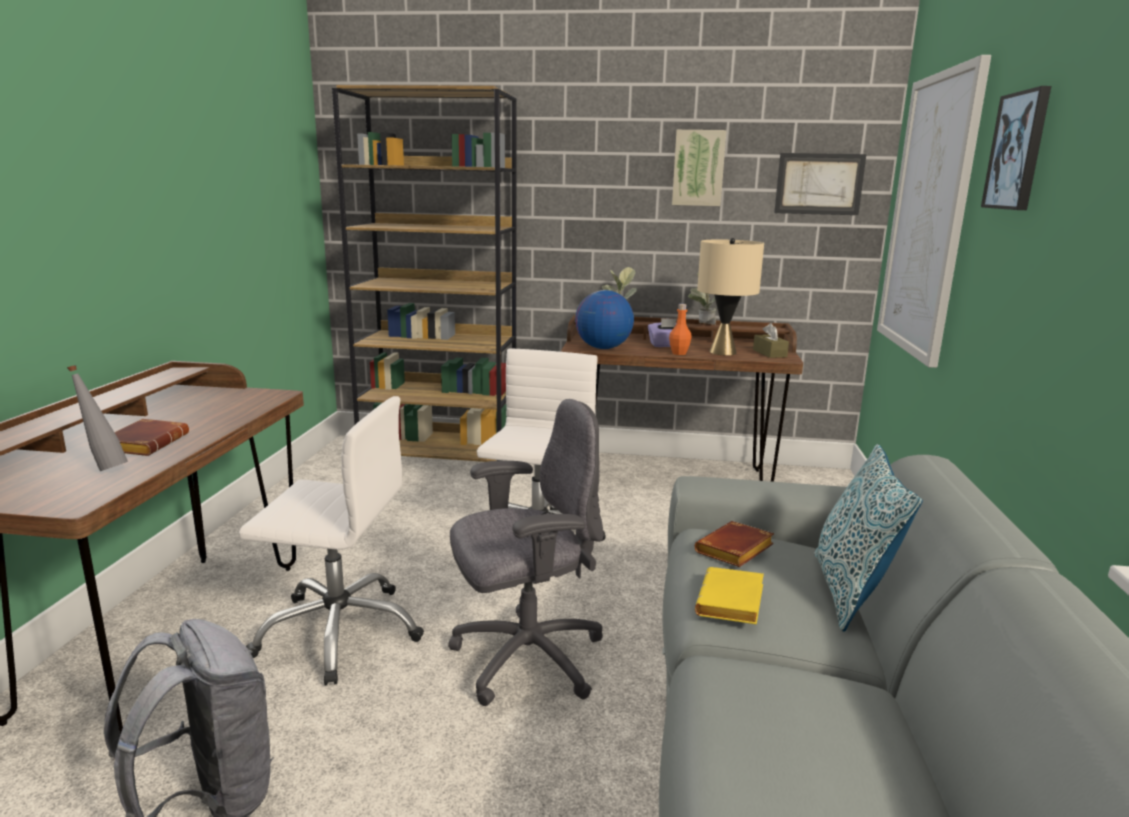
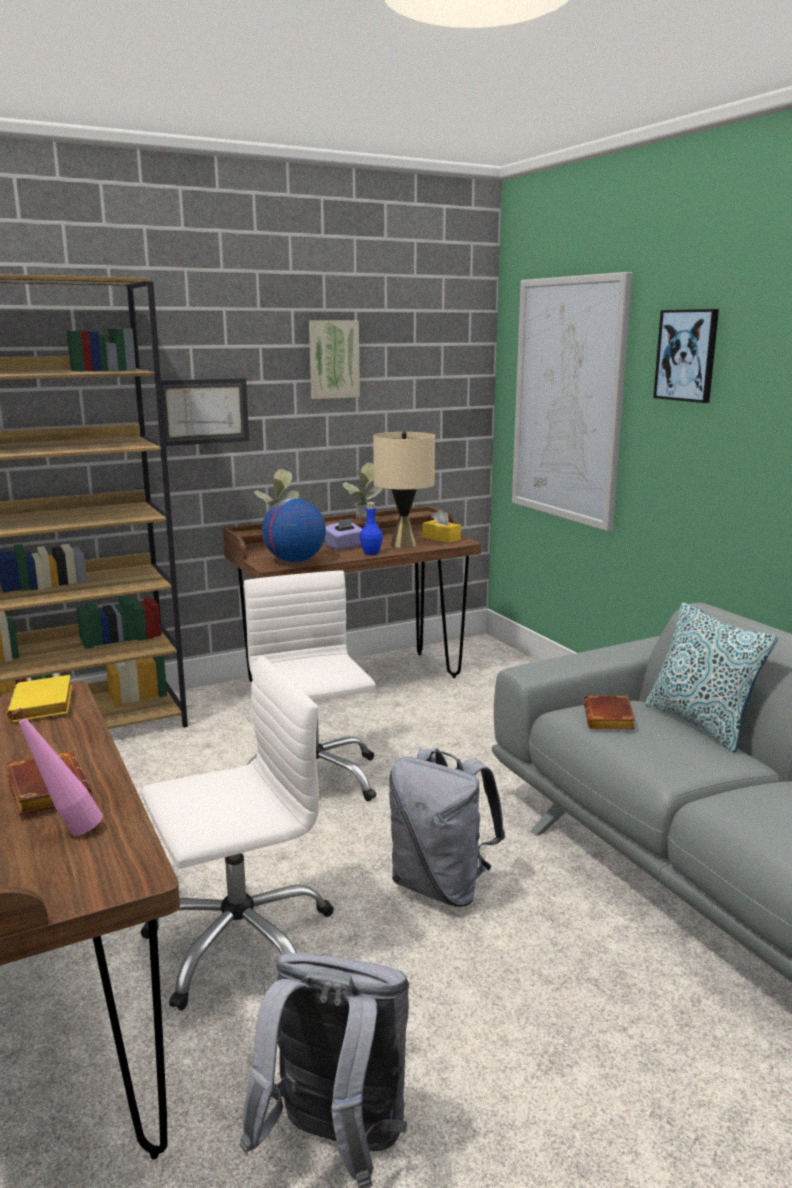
camera: 35 degrees left, 0 degrees up
(104, 468) = (66, 831): grey bottle -> pink bottle
(525, 658) = (441, 886): grey office chair -> grey backpack
(679, 353) = (371, 553): orange bottle -> blue bottle
(732, 604) = (666, 758): yellow book -> yellow book (44, 706)
(769, 353) = (441, 538): brown tissue box -> yellow tissue box
(819, 184) = (439, 370): picture -> picture (204, 411)

